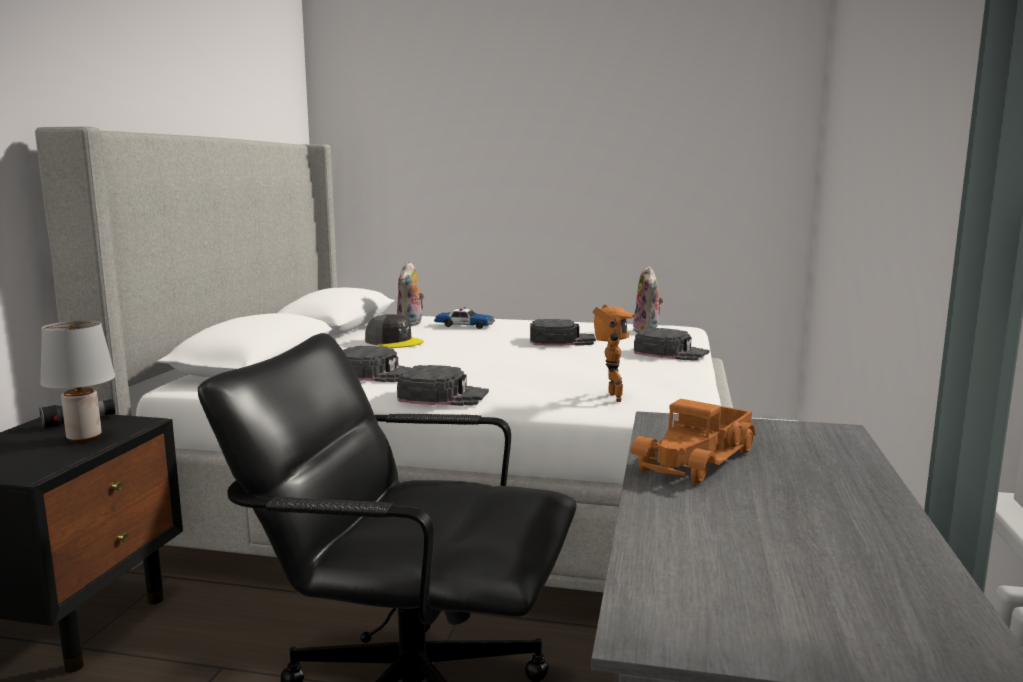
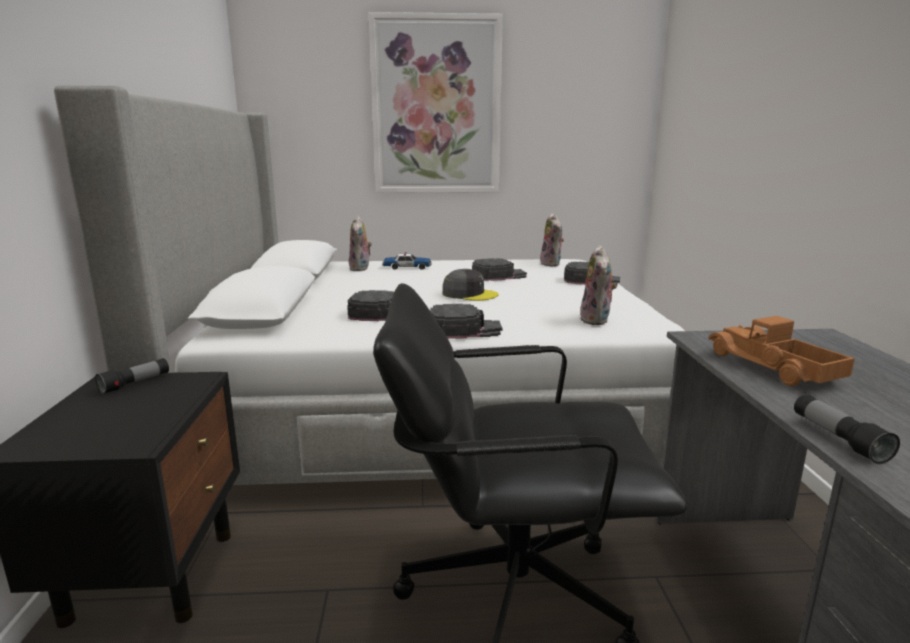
camera: 15 degrees left, 5 degrees up
(85, 438) = (159, 400): grey table lamp -> none
(394, 341) = (364, 285): grey cap -> grey cap (469, 294)
(529, 134) = (436, 106): none -> picture
(610, 398) = (597, 320): toy robot -> plush toy
(650, 535) = (838, 439): none -> flashlight
(699, 459) = (772, 368): toy truck -> toy truck turned 135 degrees clockwise

